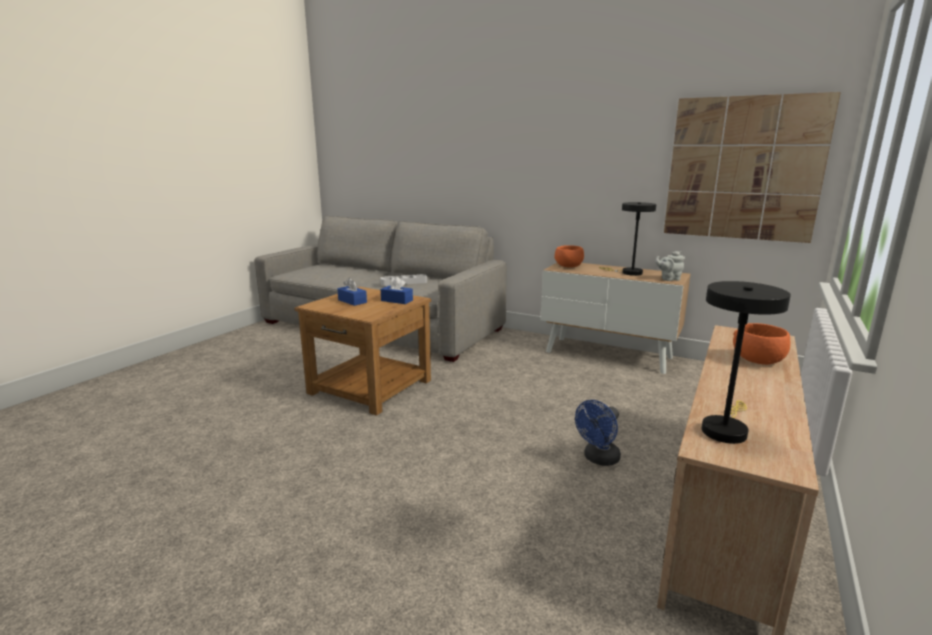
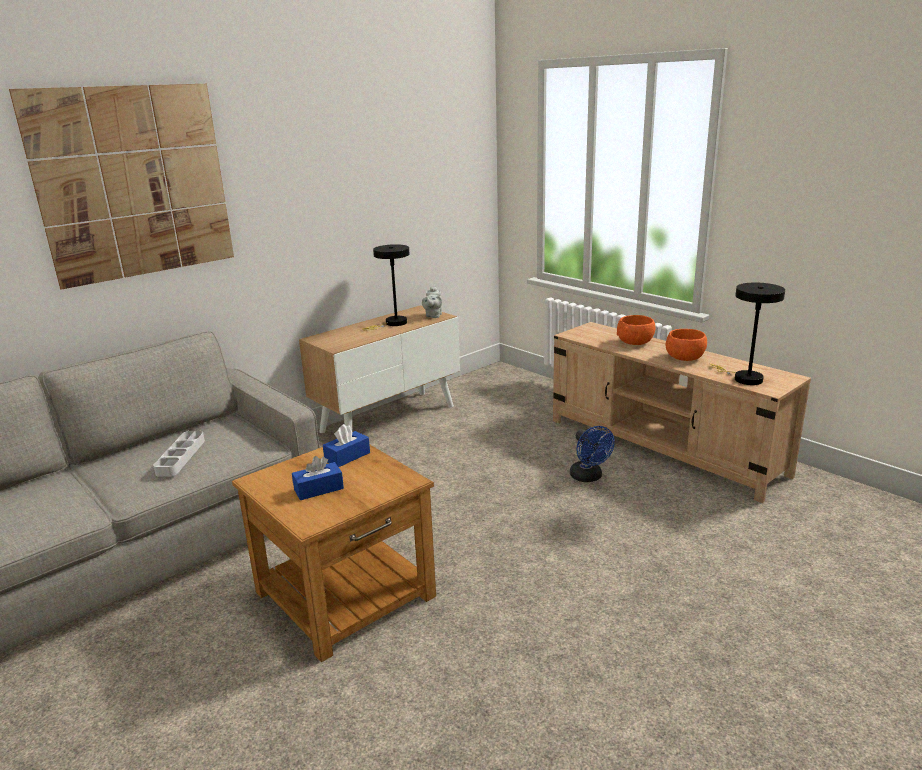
camera: 70 degrees left, 5 degrees up
(568, 266) = (333, 340): orange bowl -> orange bowl (684, 358)
(743, 169) = (439, 195): picture -> picture (134, 183)

